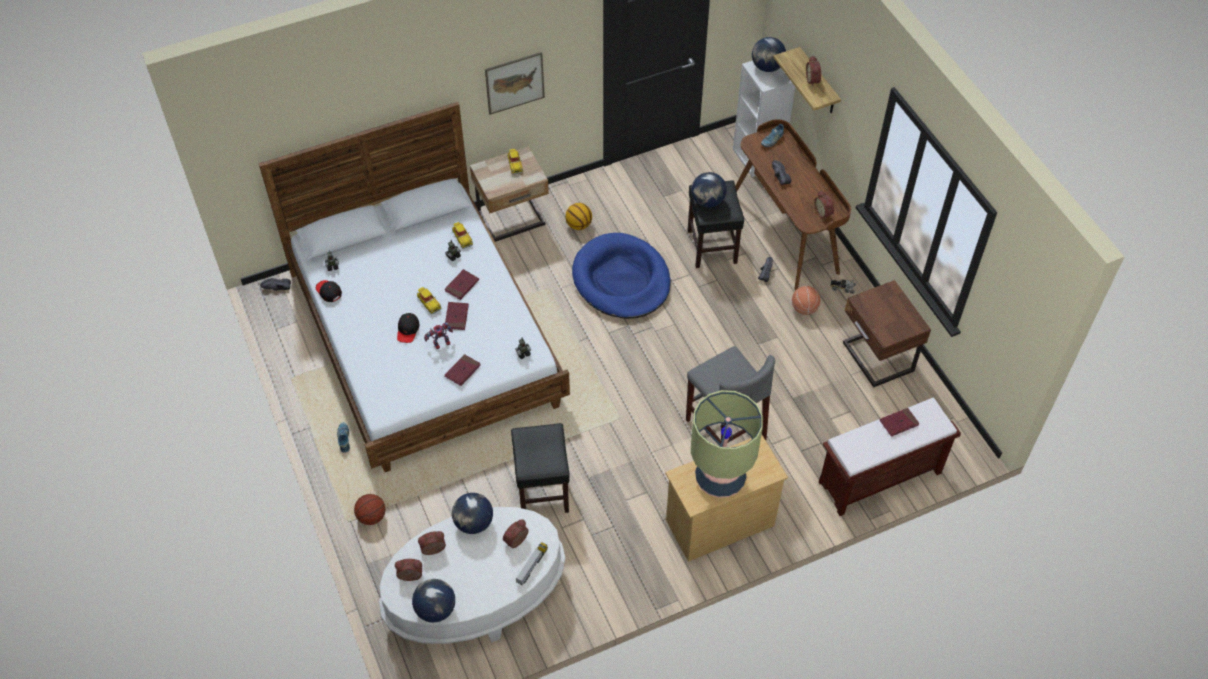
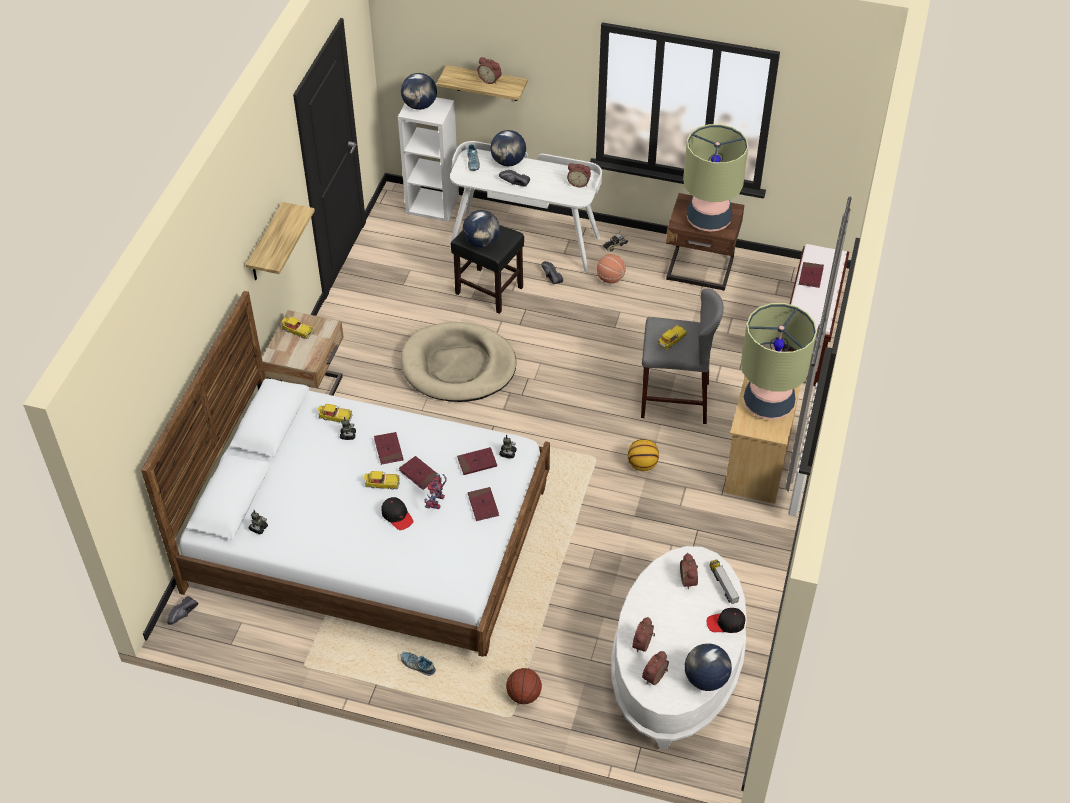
camera: 50 degrees left, 5 degrees down
(328, 292) = (285, 549): black cap -> black cap (726, 623)
(473, 523) = (642, 599): globe -> globe (508, 162)
(497, 341) = (477, 462): none -> red book
(515, 83) = (266, 244): picture -> shelf
(543, 491) = (617, 554): black stool -> none
(579, 225) = (368, 355): basketball -> basketball (642, 465)
(621, 280) = (458, 366): blue dog bed -> beige dog bed
(723, 375) = (671, 340): none -> toy car
(785, 232) = (525, 240): brown desk -> white desk
(886, 317) = (708, 219): none -> table lamp

